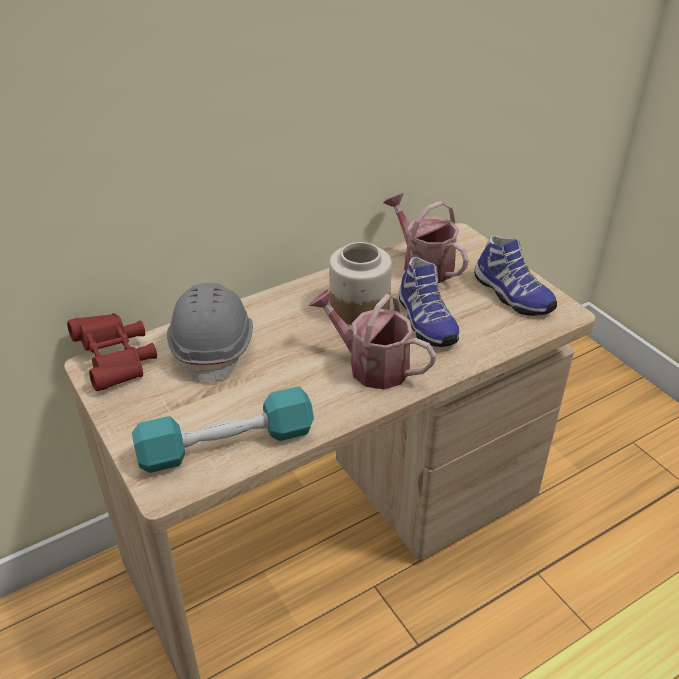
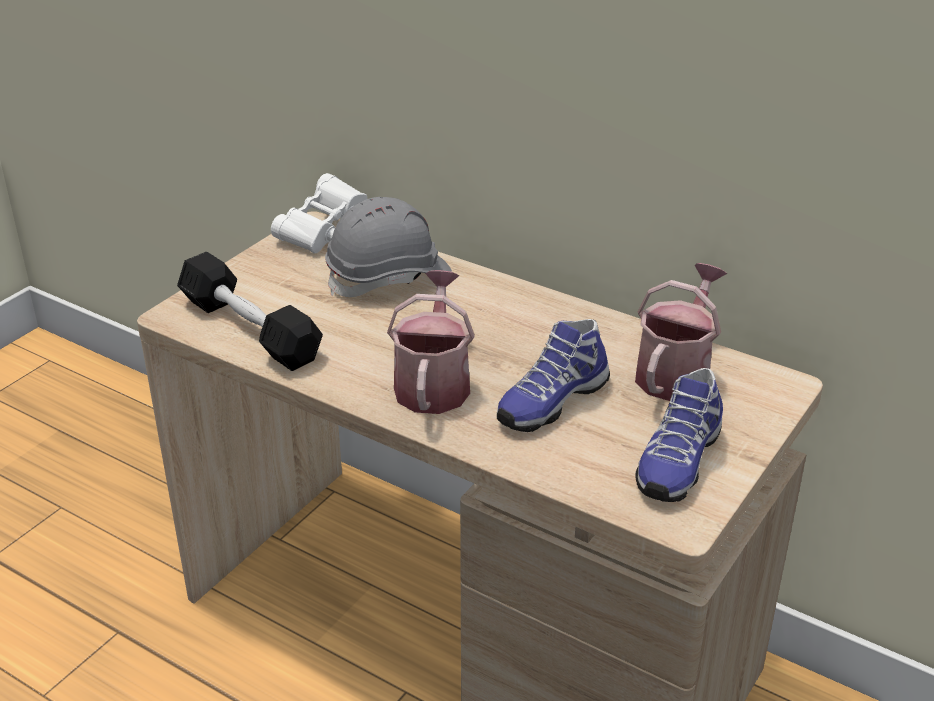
camera: 65 degrees right, 5 degrees down
(116, 362) = (328, 235): red binoculars -> white binoculars
(227, 444) = (249, 329): turquoise dumbbell -> black dumbbell
(358, 307) = (537, 346): jar -> none

